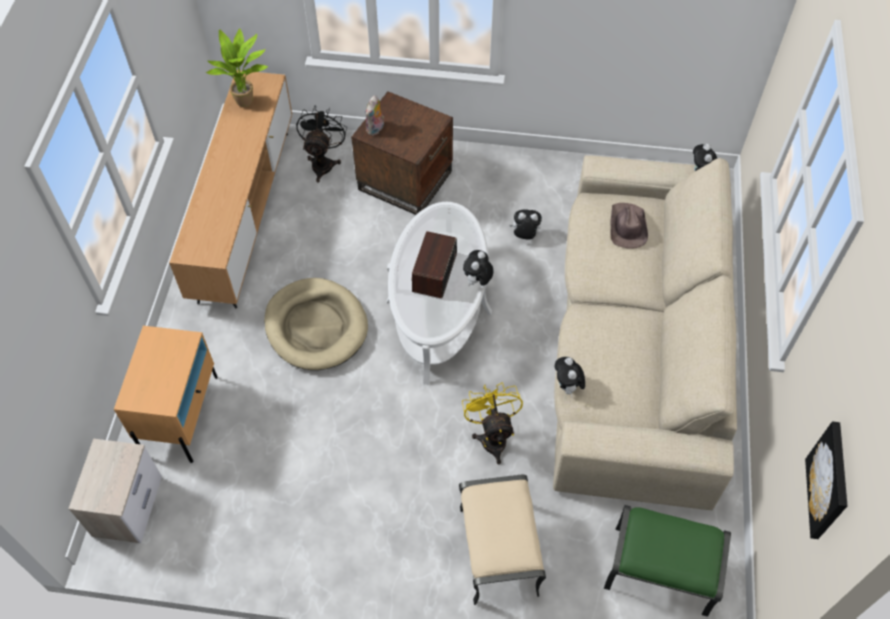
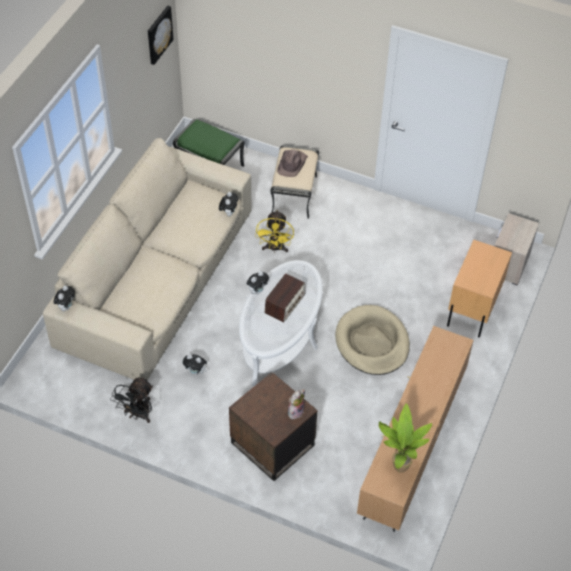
camera: 165 degrees left, 5 degrees down
(323, 162) = (337, 479): black fan -> black fan (138, 415)
(627, 227) = (137, 295): brown hat -> brown hat (292, 164)

